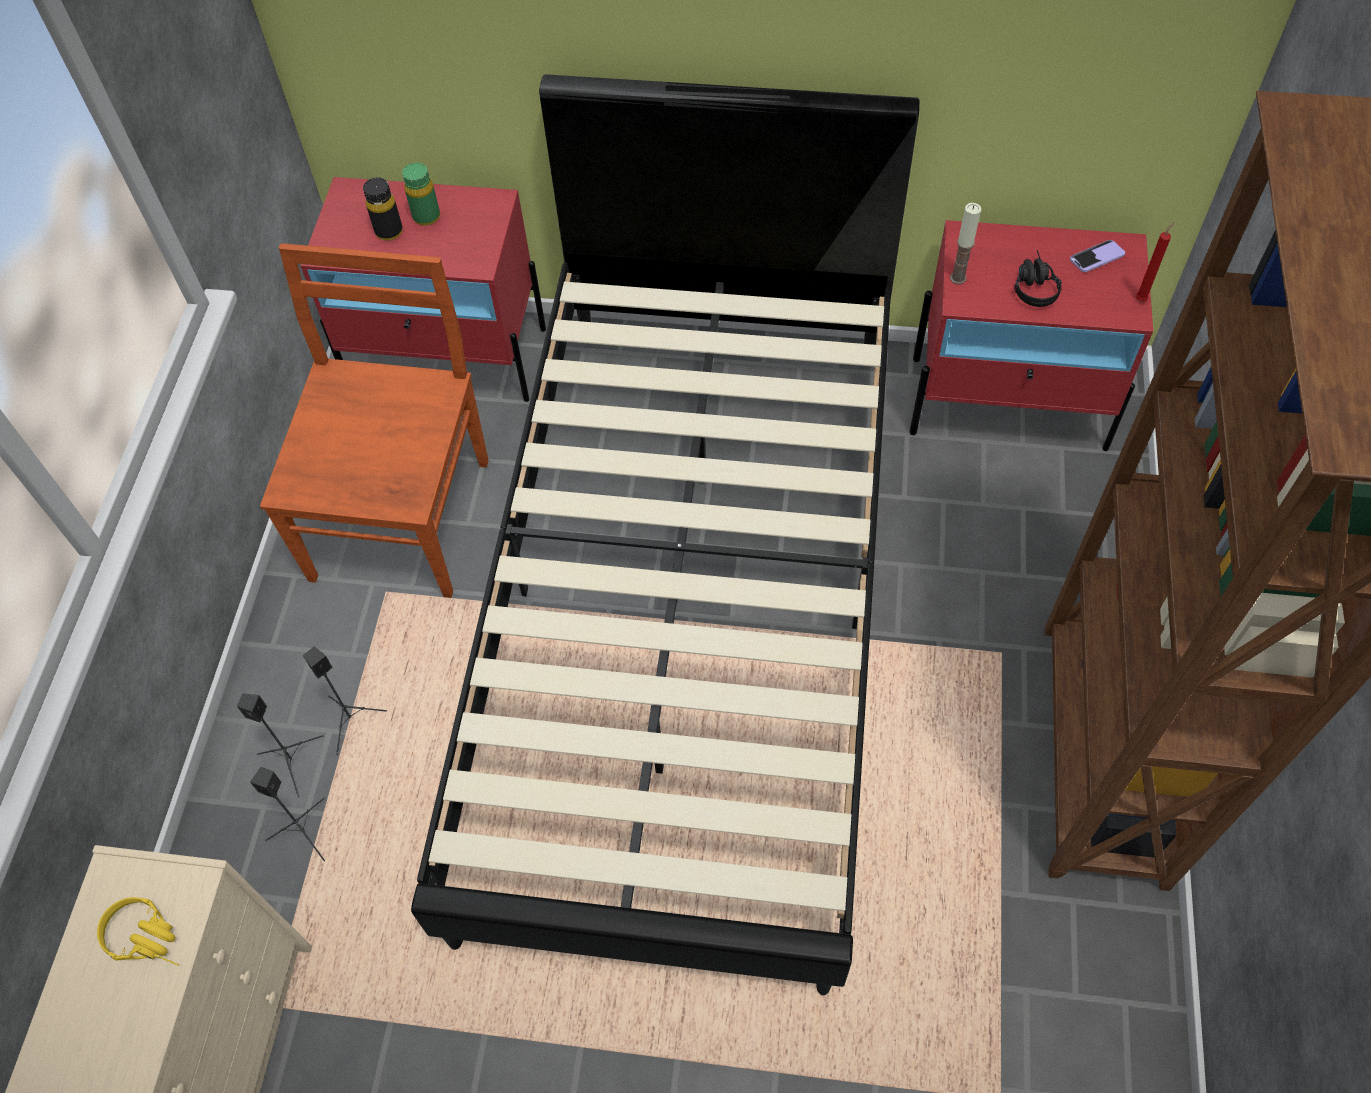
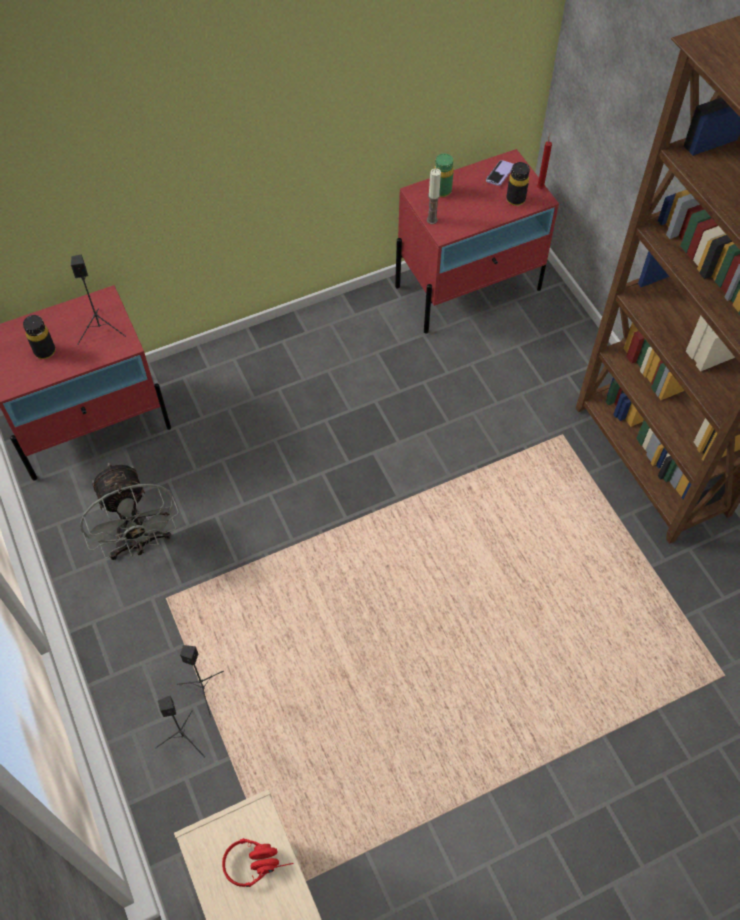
camera: 35 degrees left, 0 degrees up
(151, 939) = (258, 862): yellow headphones -> red headphones
(306, 834) = (227, 776): black speaker -> black speaker (101, 329)
(403, 514) = (139, 543): brown chair -> grey fan
(426, 216) = (64, 330): green bottle -> green bottle (442, 191)
(689, 610) = (369, 505): black bed -> none
(1032, 285) = (476, 205): black headphones -> none
(1094, 300) = (515, 199): none -> black bottle

